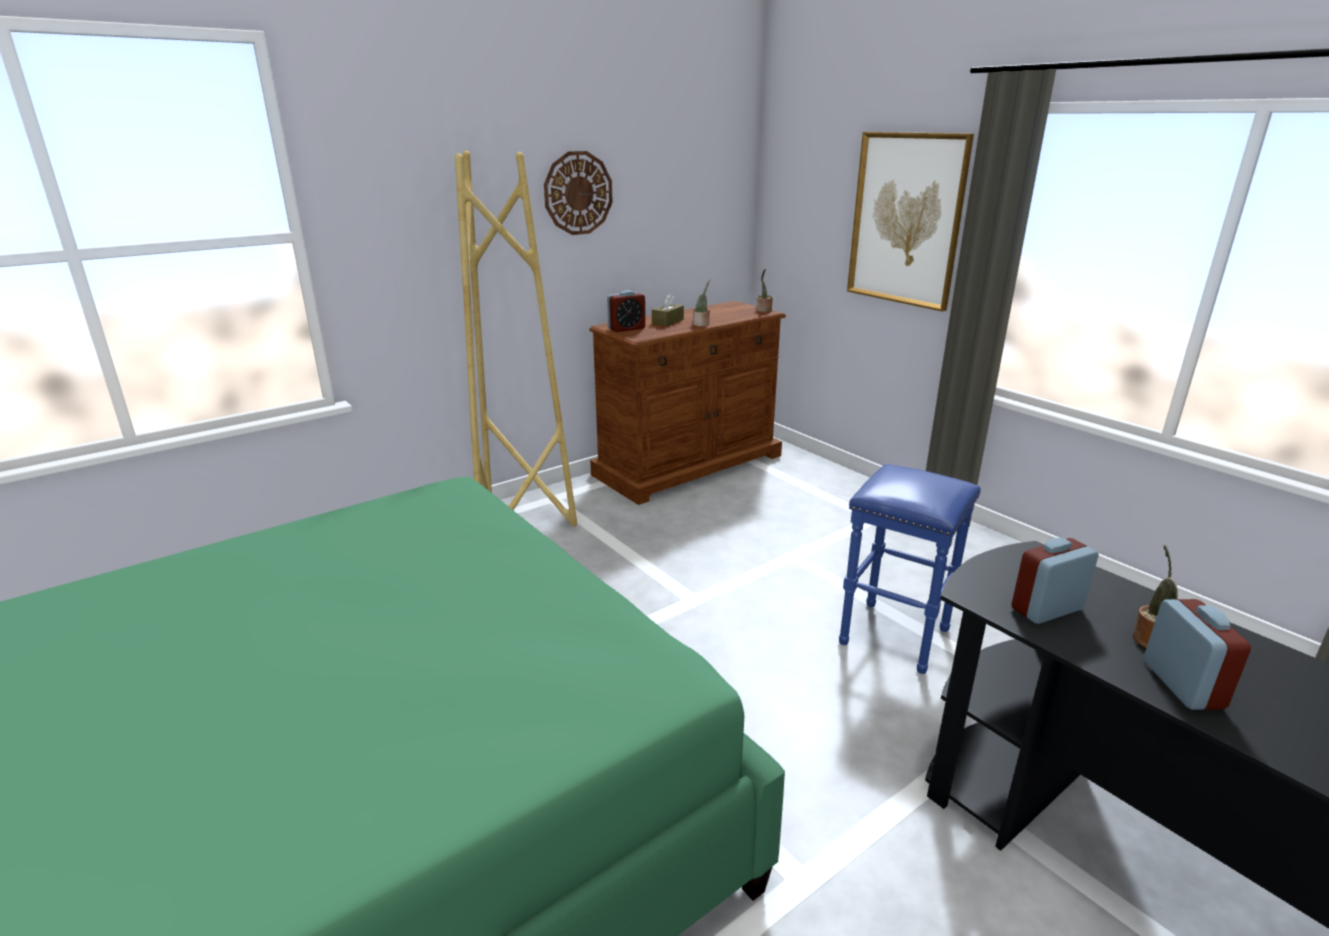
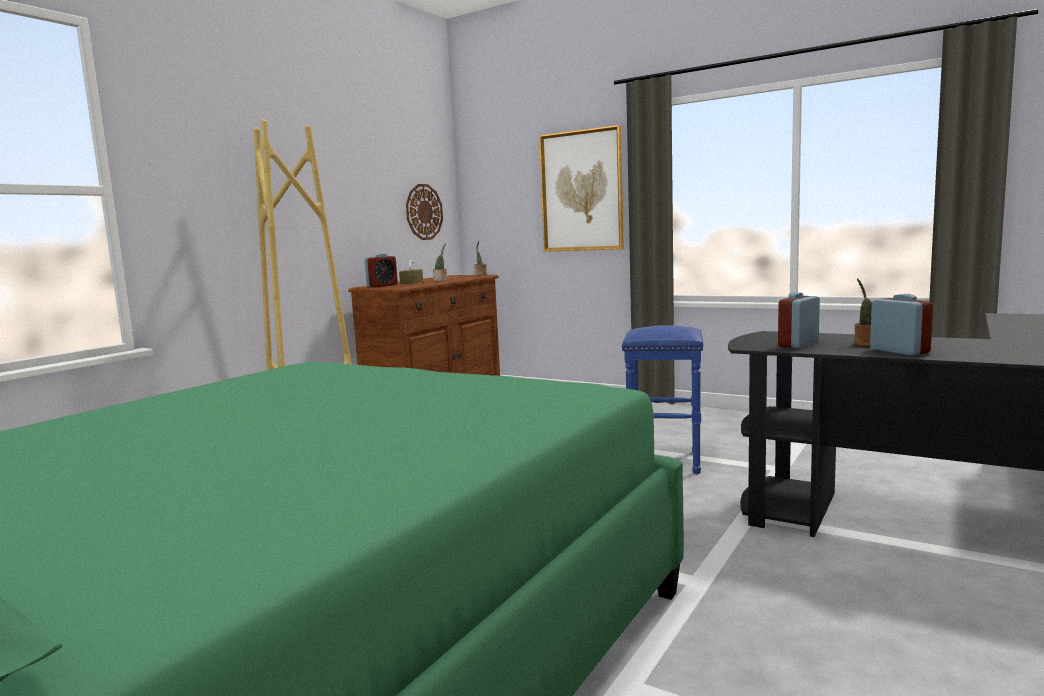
camera: 20 degrees left, 15 degrees down
(578, 193) = (332, 179): wall clock -> wall clock (424, 212)

